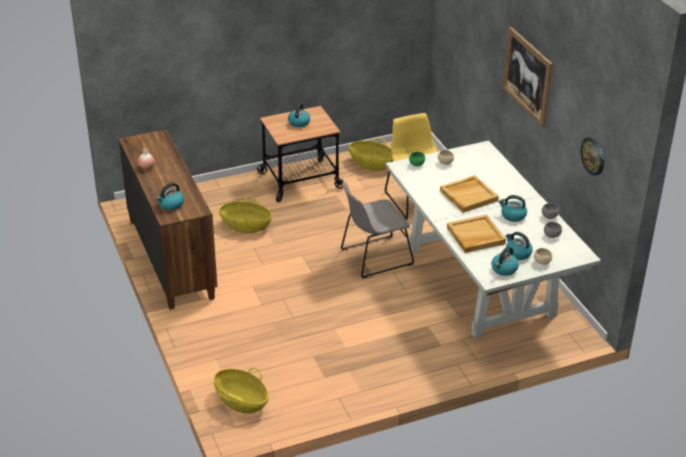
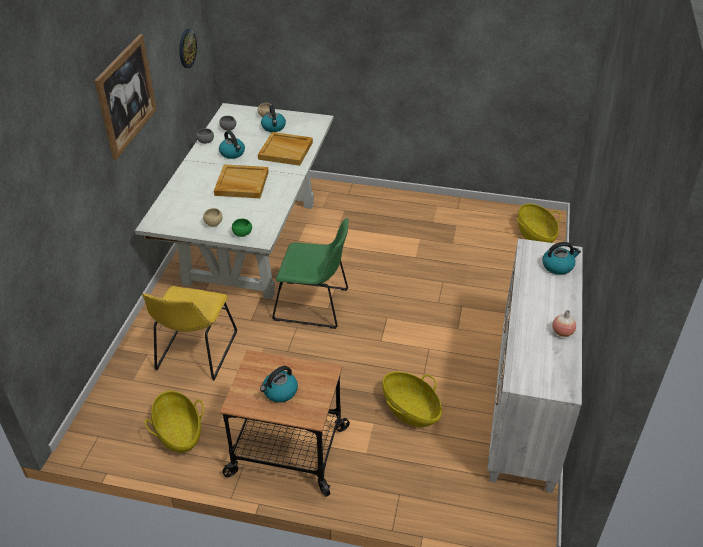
camera: 145 degrees left, 5 degrees up
(171, 258) = (524, 405): brown dresser -> white dresser
(373, 257) = (314, 305): grey chair -> green chair
(504, 269) = (300, 122): kettle -> none

